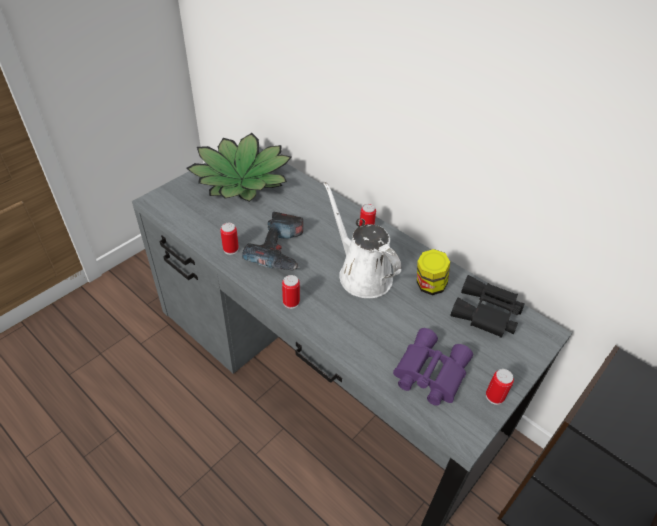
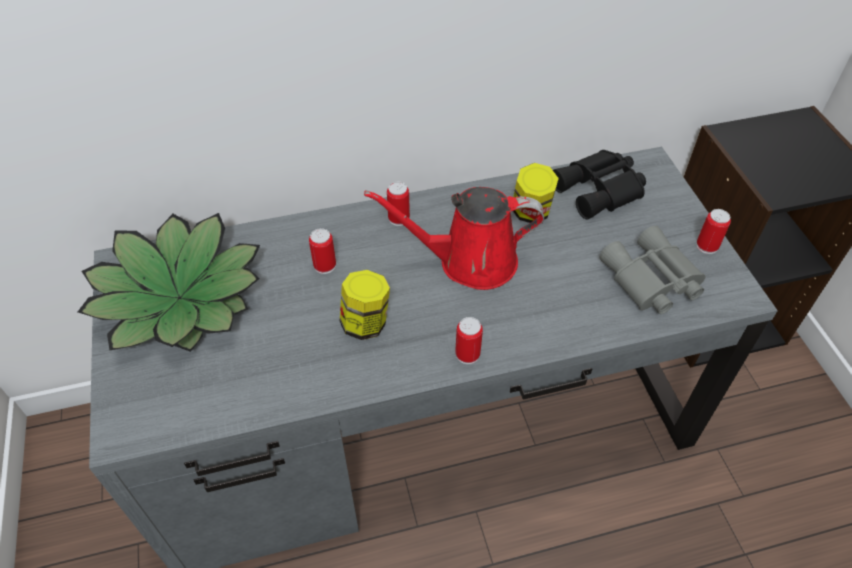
camera: 55 degrees left, 5 degrees up
(231, 249) = (319, 377): can -> can (325, 265)
(279, 250) = (366, 323): power drill -> jar
(361, 274) = (469, 261): white watering can -> red watering can
(428, 373) = (650, 281): purple binoculars -> grey binoculars

